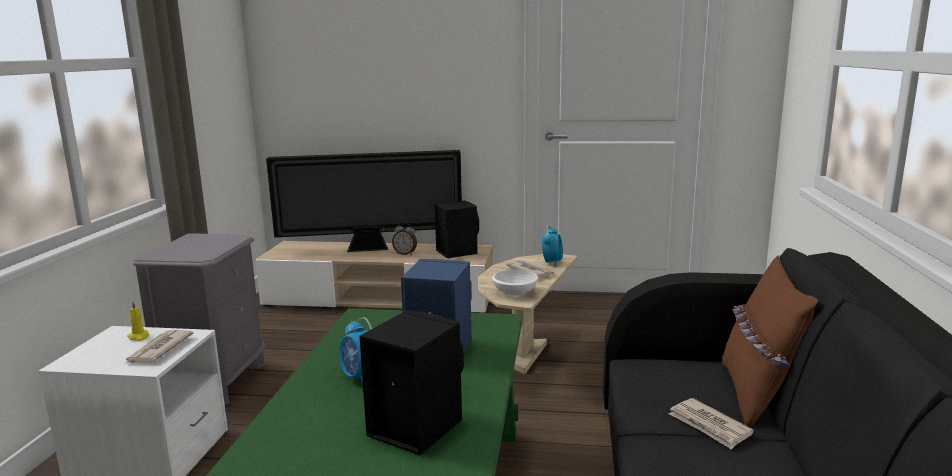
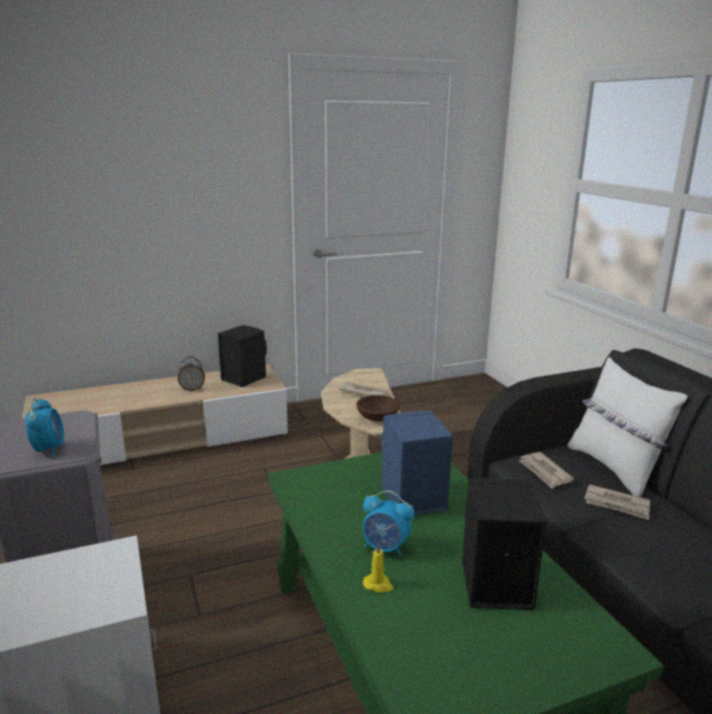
camera: 30 degrees left, 5 degrees up
(139, 337) = (52, 571): yellow candle -> yellow candle (378, 585)
(158, 350) = (103, 580): newspaper -> newspaper (544, 472)
(371, 249) = (148, 389): television -> none
(514, 292) = (377, 417): white bowl -> brown bowl
(552, 262) = (370, 379): alarm clock -> alarm clock (49, 449)
(757, 395) = (614, 468): brown pillow -> white pillow

